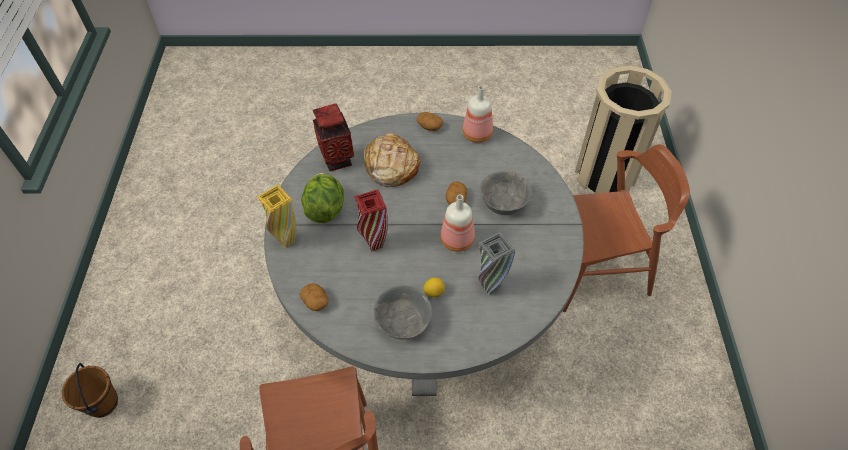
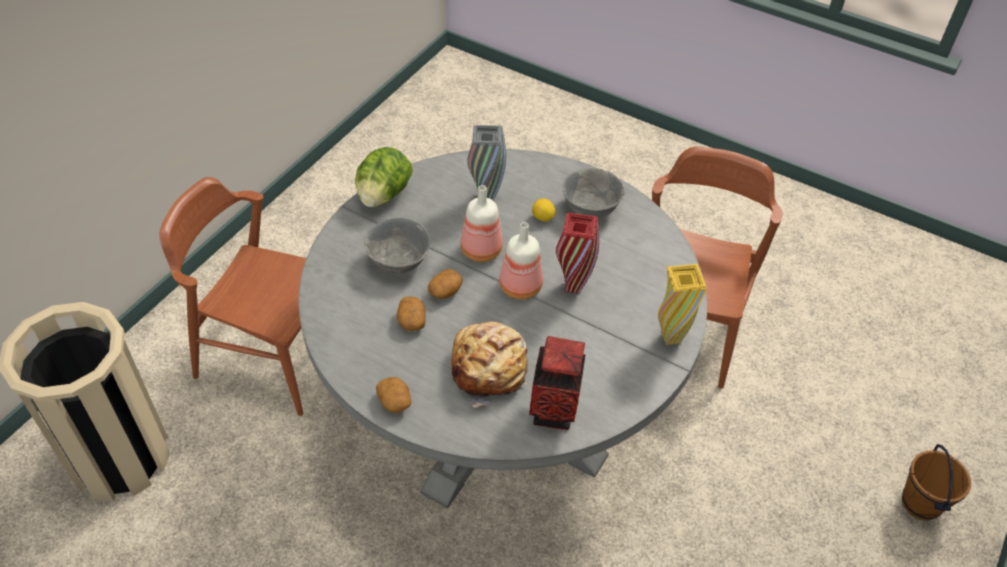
camera: 150 degrees left, 5 degrees down
(315, 301) = (667, 263): potato -> potato (411, 320)
(325, 208) = (606, 355): lettuce -> lettuce (383, 195)
(478, 134) = (344, 357): bottle -> bottle (519, 287)

